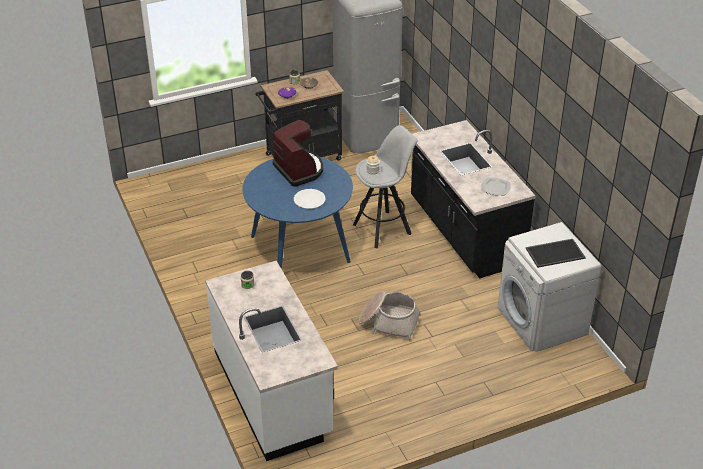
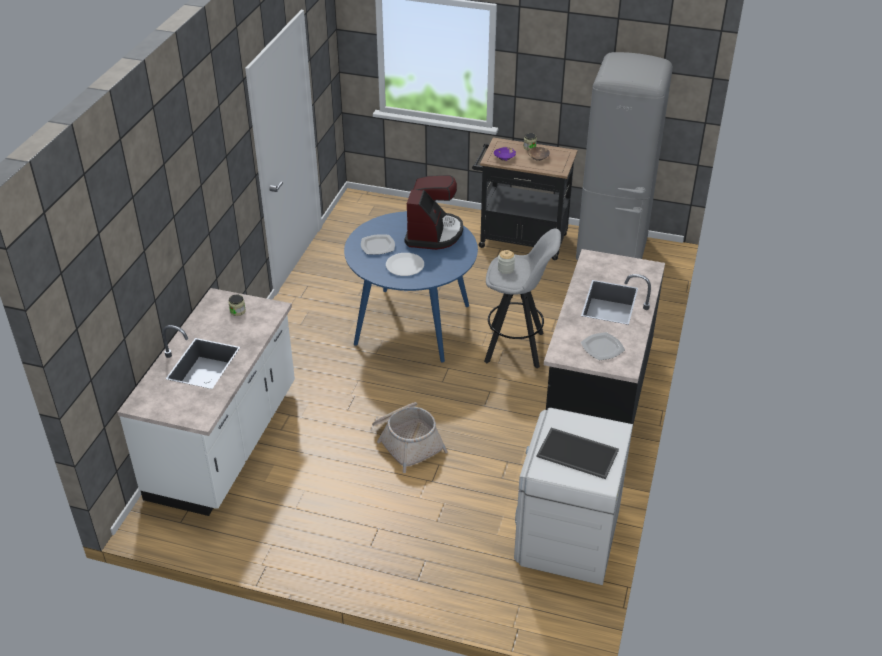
camera: 40 degrees right, 0 degrees up
(273, 196) = (377, 246): none -> plate

